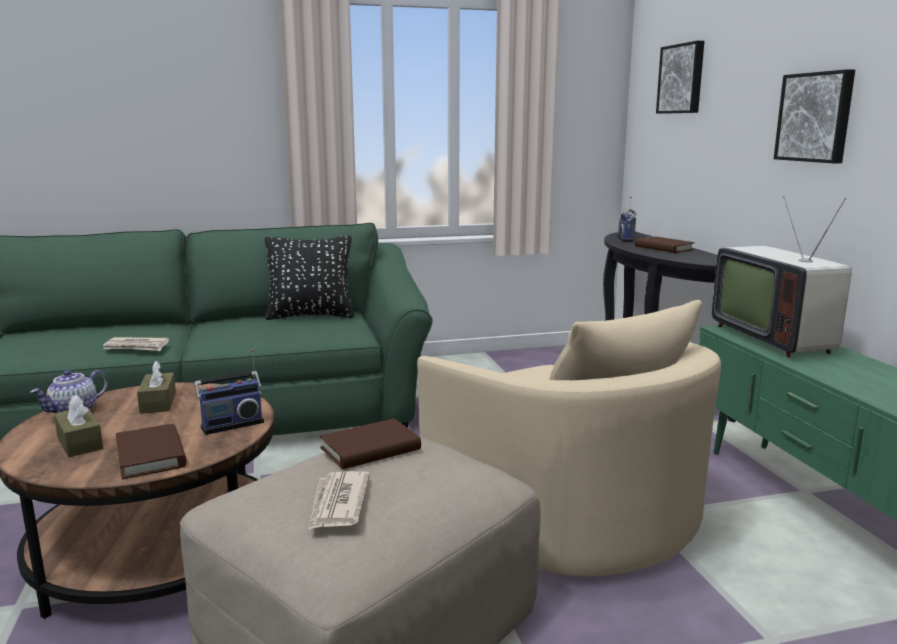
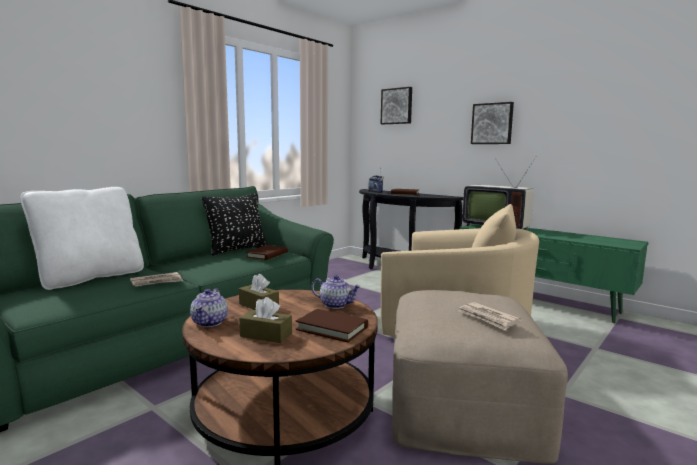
camera: 35 degrees left, 5 degrees down
(102, 329) = (91, 277): none -> white pillow
(231, 424) = (336, 305): radio -> teapot
(370, 449) = (441, 296): brown book -> brown book (267, 255)

